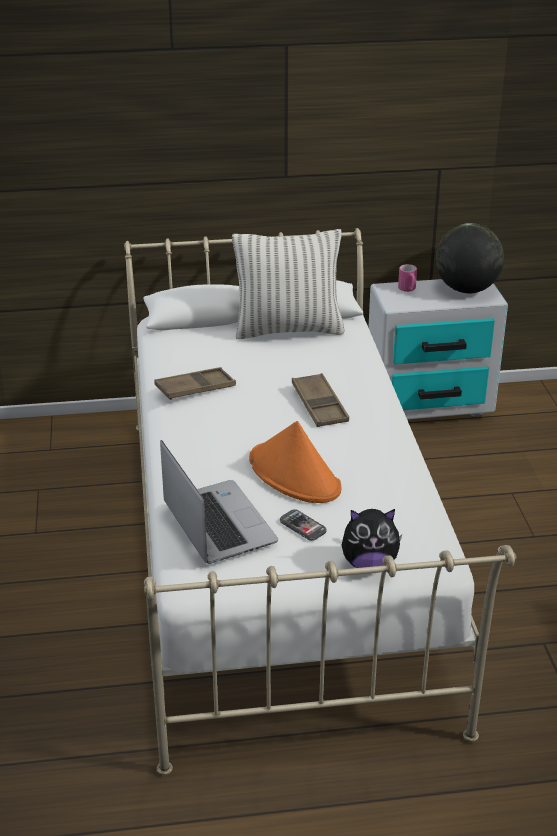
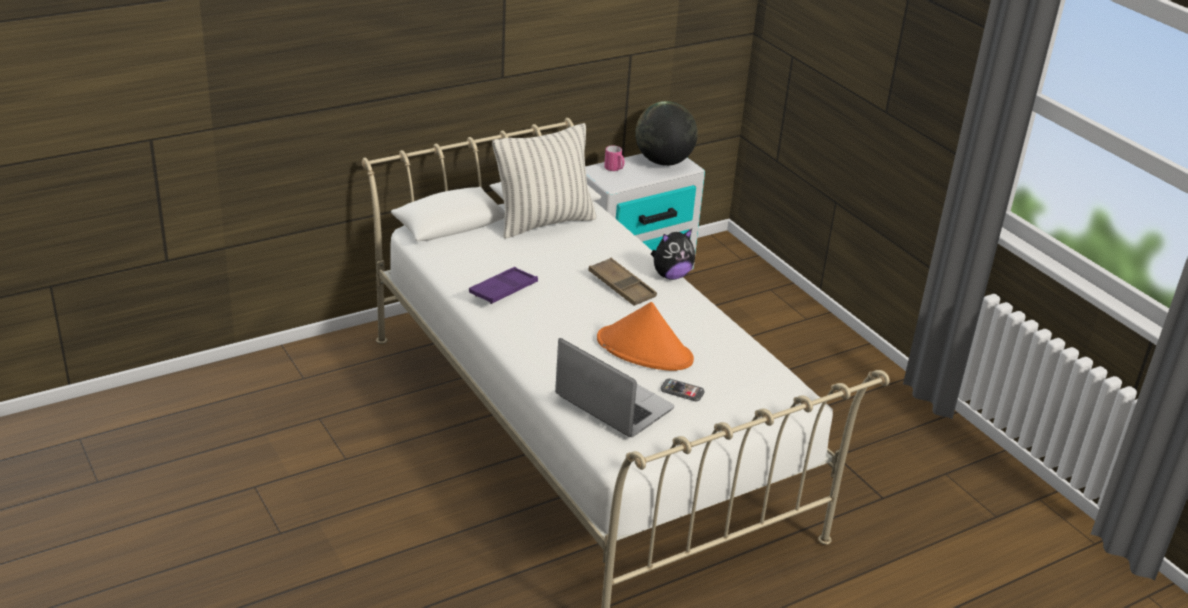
camera: 25 degrees left, 0 degrees up
(195, 388) = (503, 290): brown tray -> purple tray
(369, 564) = (752, 410): plush toy -> plush toy (671, 275)

